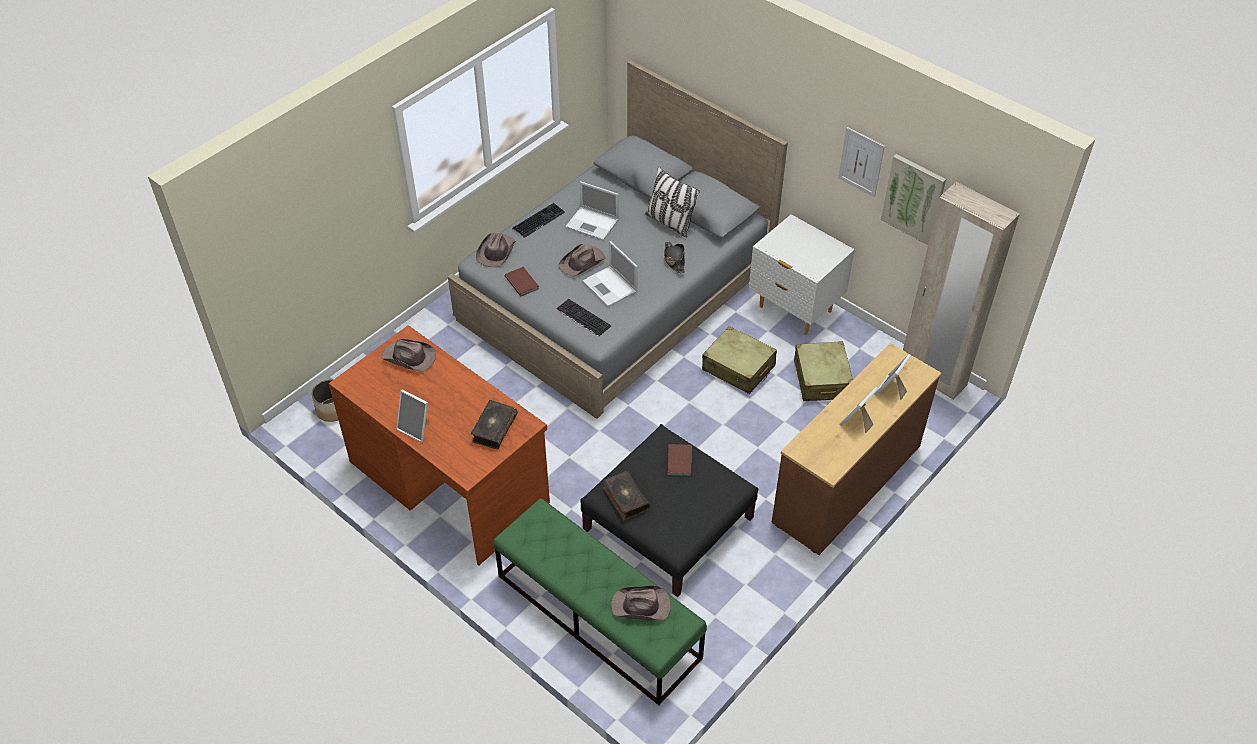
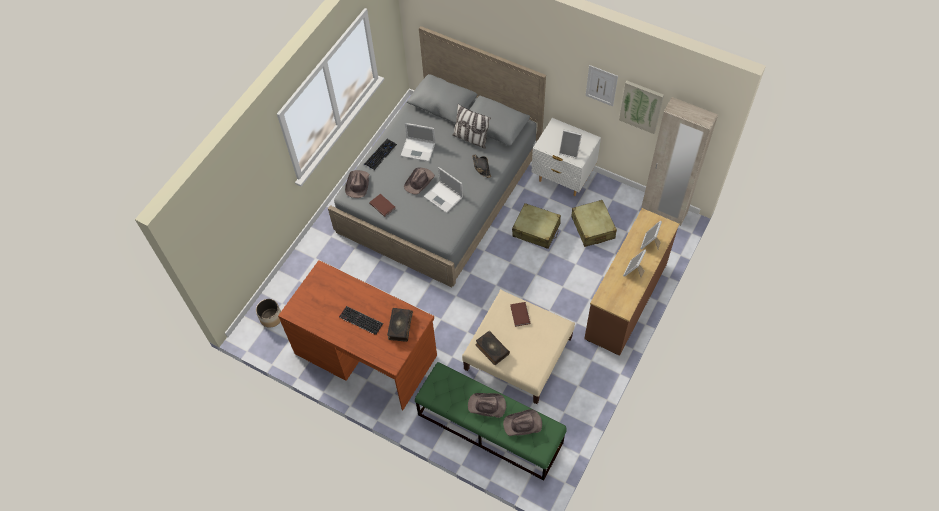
camera: 10 degrees left, 10 degrees up
(409, 357) = (327, 285): brown hat -> brown hat (487, 406)
(416, 428) = (348, 337): picture frame -> picture frame (569, 151)
(582, 317) = (431, 225): keyboard -> keyboard (360, 320)
(668, 522) = (518, 353): black ottoman -> beige ottoman

